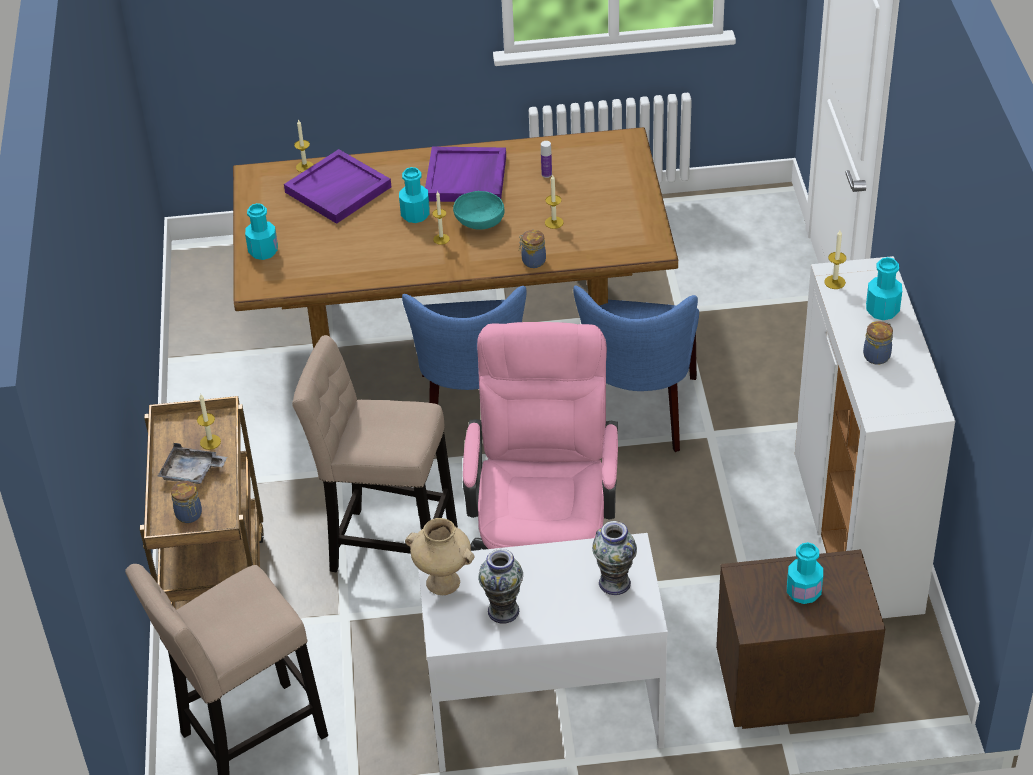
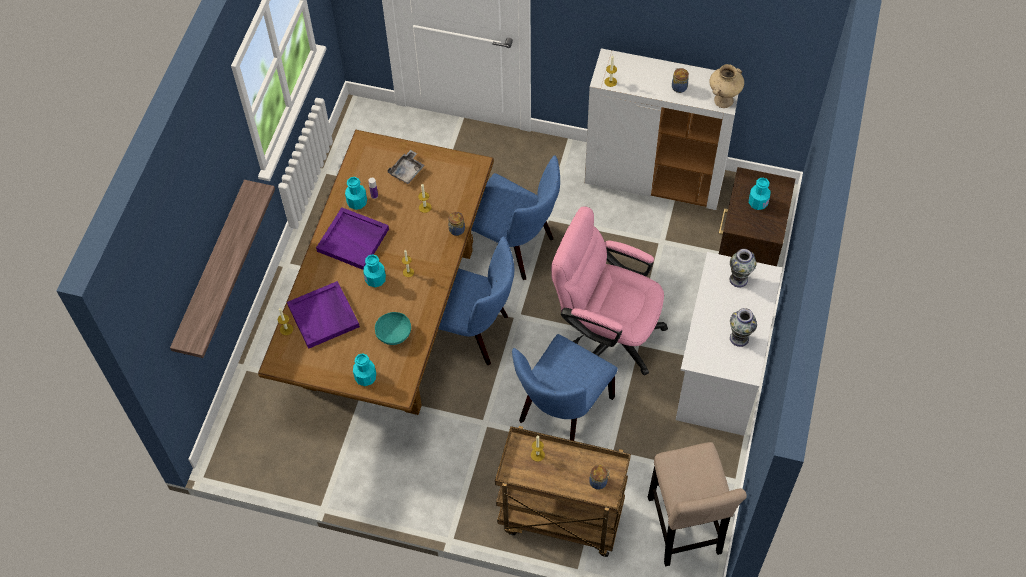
camera: 70 degrees left, 15 degrees up
(192, 472) = (561, 472): grey tray -> grey tray (407, 171)
(320, 49) = (212, 270): none -> shelf
(387, 546) = (562, 413): beige stool -> blue chair
(444, 582) = (706, 361): beige vase -> beige vase (723, 100)
(479, 222) = (403, 247): turquoise bowl -> turquoise bowl (394, 335)
(882, 310) = (643, 70): turquoise bottle -> turquoise bottle (357, 202)

